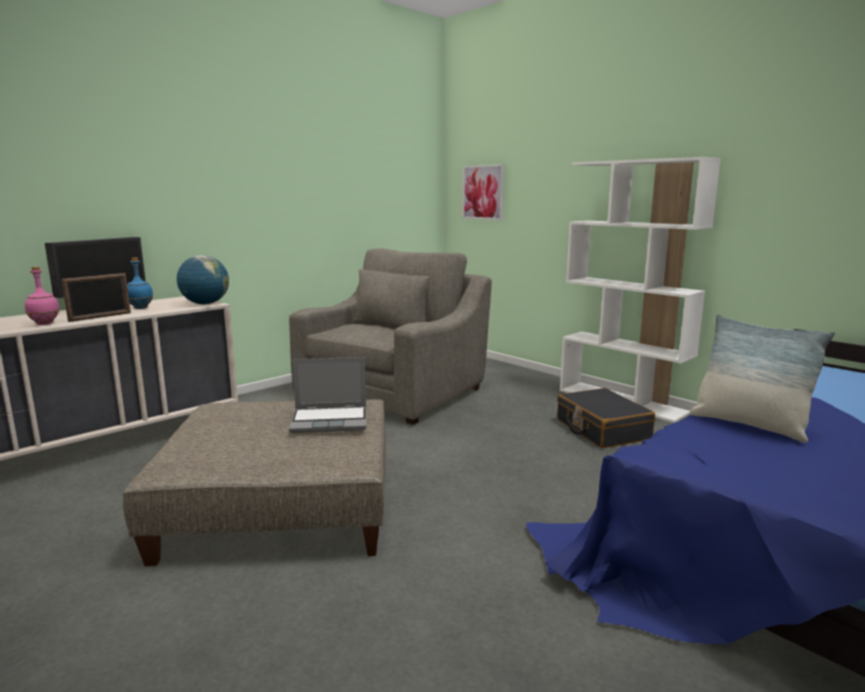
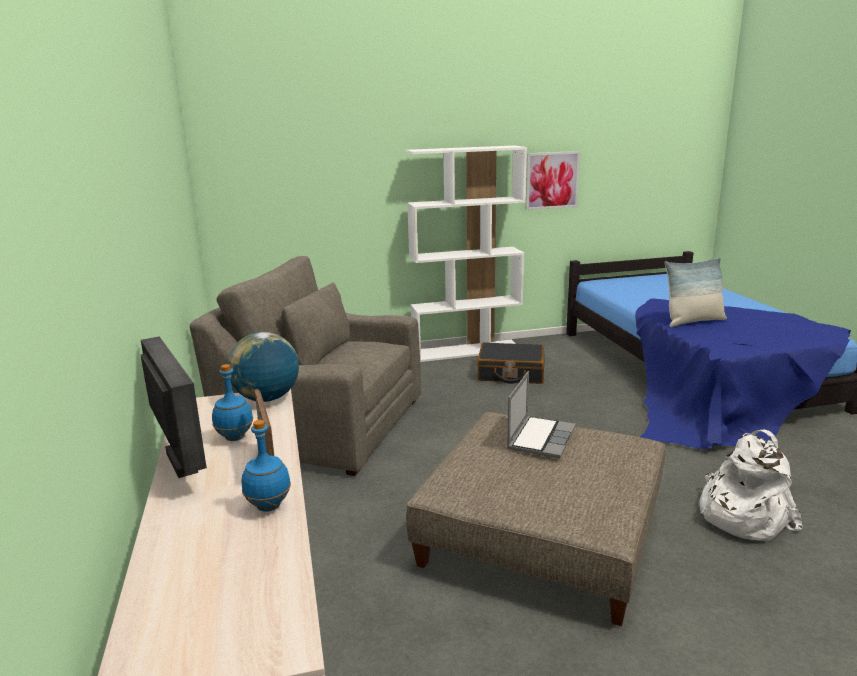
camera: 60 degrees left, 5 degrees up
(45, 324) = (269, 506): pink bottle -> blue bottle
(393, 391) = (323, 425): grey armchair -> grey armchair turned 45 degrees counterclockwise
(396, 626) = (741, 515): none -> white backpack
(483, 192) = (262, 182): picture -> picture (552, 180)

